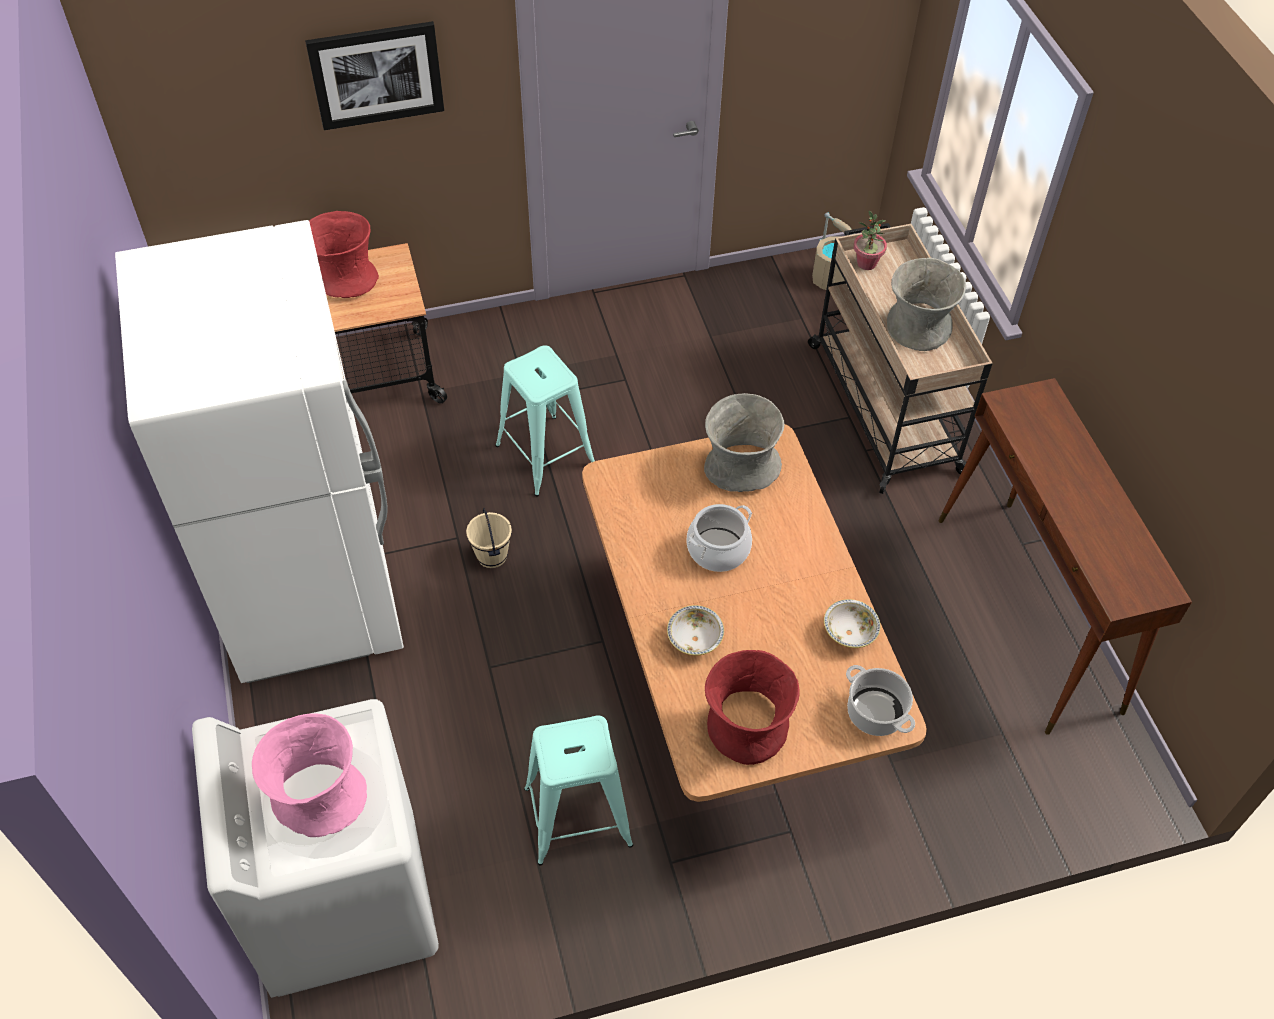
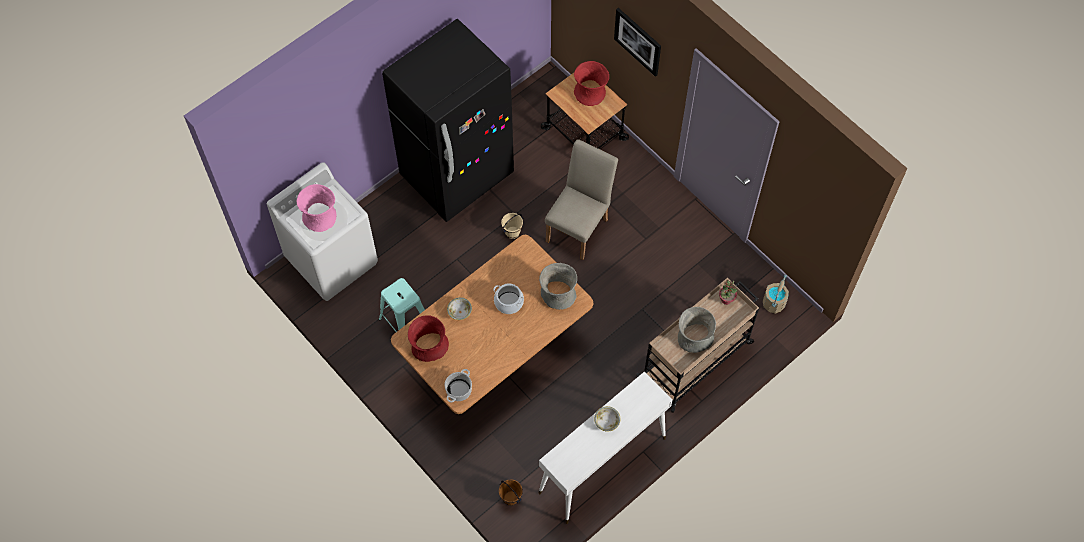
camera: 65 degrees right, 10 degrees up
(312, 592) = (457, 175): white fridge -> black fridge
(545, 455) = (580, 226): turquoise stool -> beige chair
(849, 633) = (492, 367): bowl -> bowl (606, 421)
(1028, 613) = (602, 466): brown console table -> white console table
(1041, 783) = (511, 498): none -> brown bucket

